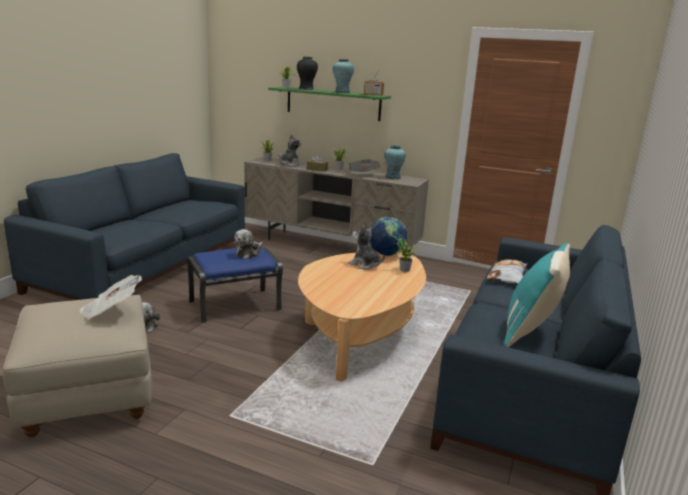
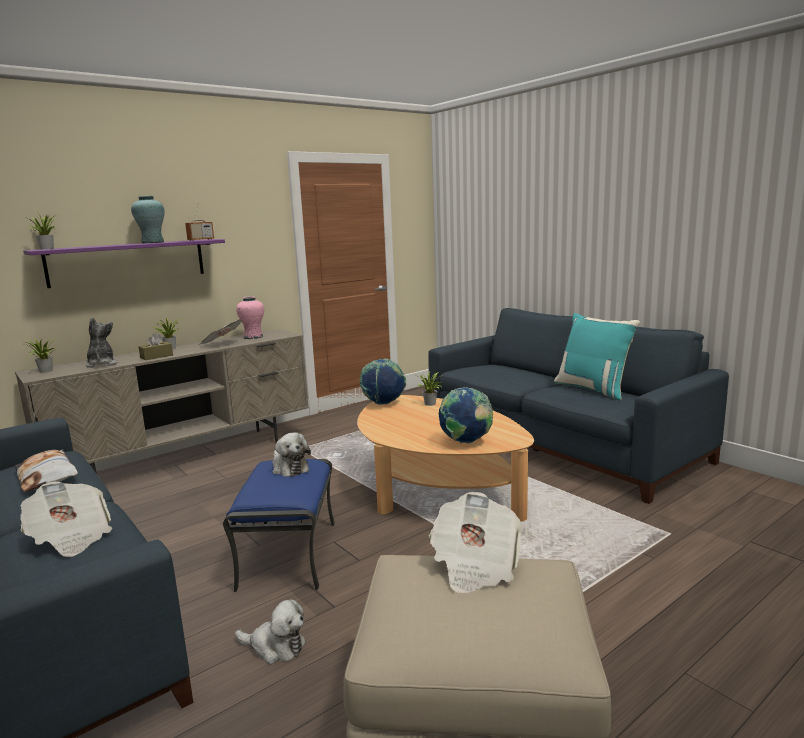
camera: 60 degrees left, 5 degrees down
(132, 228) = (70, 537): none -> newspaper
(306, 89) = (90, 246): black vase -> none
(328, 293) = (466, 442): none -> globe
(333, 103) = (128, 262): green shelf -> purple shelf
(365, 265) = (402, 416): plush toy -> none
(392, 177) = (253, 337): turquoise vase -> pink vase
(507, 276) = (485, 374): pillow -> pillow (47, 476)

